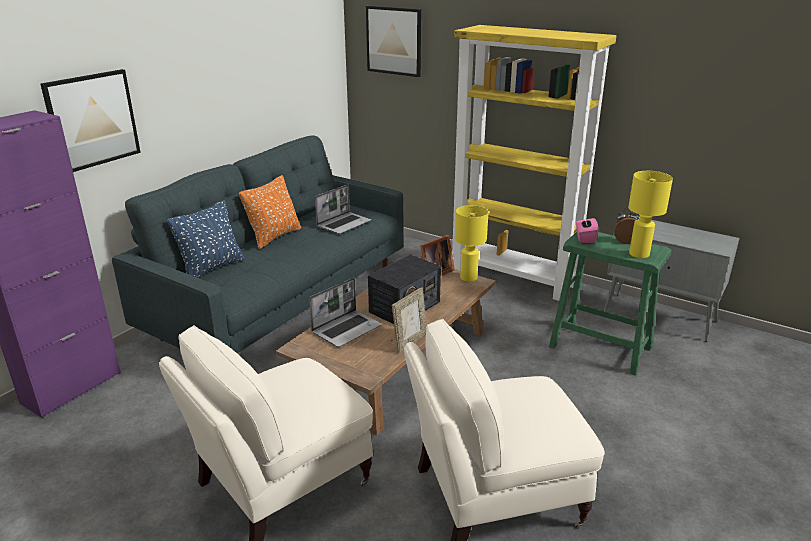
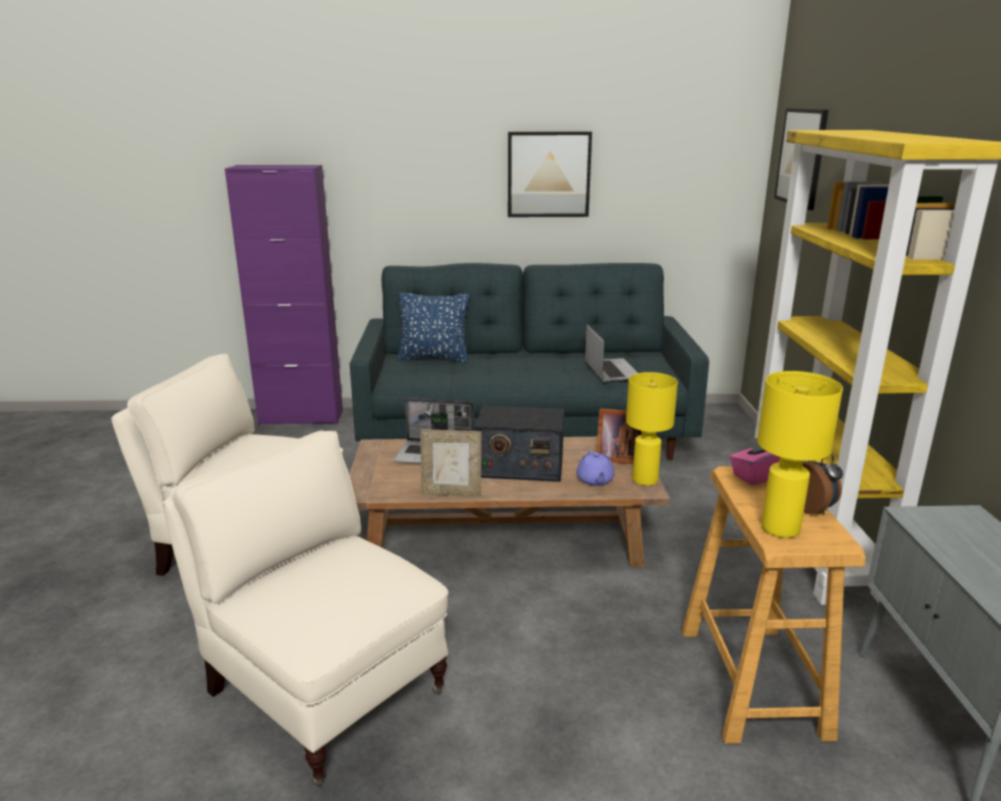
camera: 55 degrees right, 5 degrees down
(92, 120) = (381, 186): picture -> picture (548, 174)
(274, 237) = (529, 357): orange pillow -> none
(344, 224) = (610, 371): laptop -> laptop turned 105 degrees counterclockwise
(451, 291) = (595, 480): none -> purple teapot
(599, 347) = (752, 680): green stool -> beige stool

